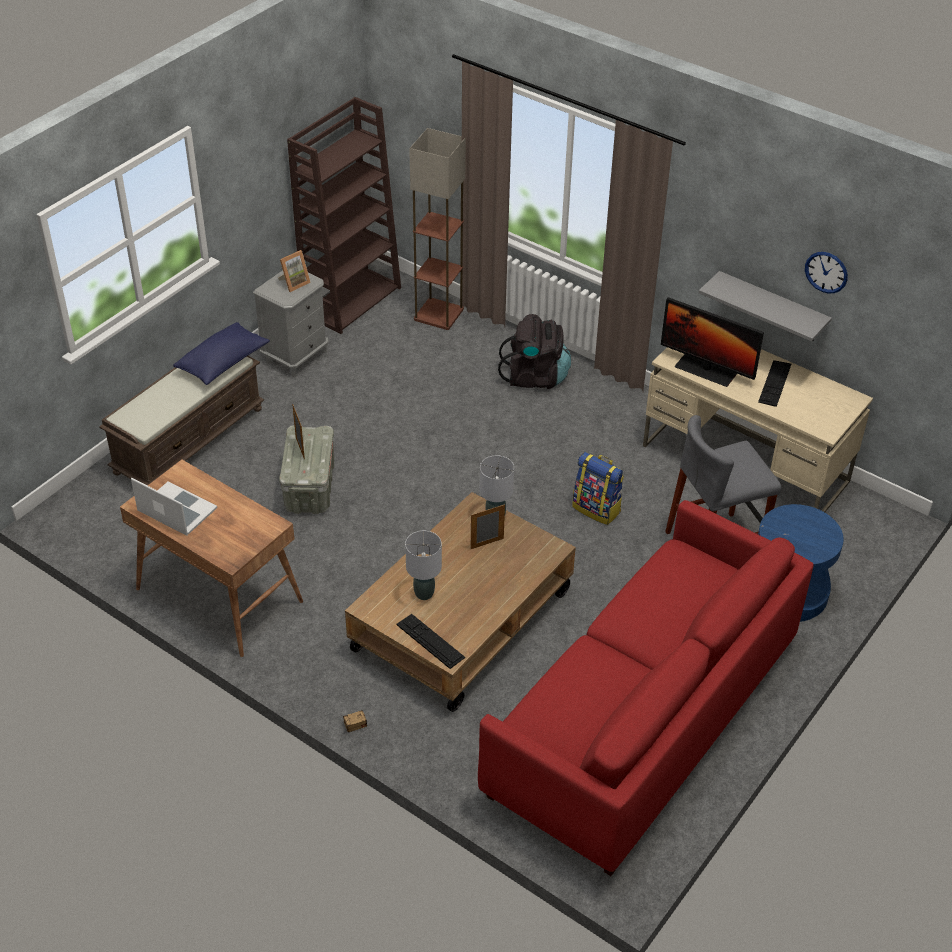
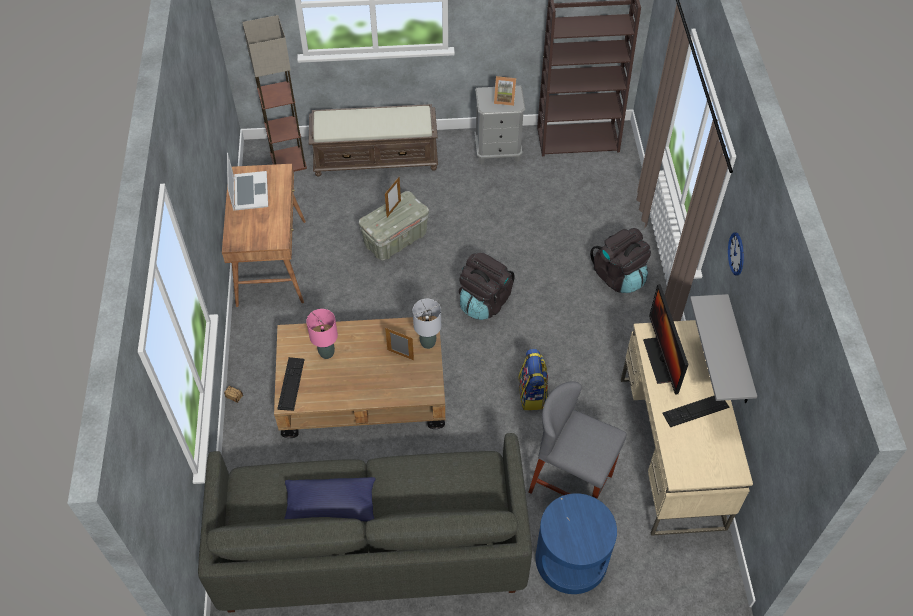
camera: 50 degrees right, 10 degrees up
(223, 363) = (413, 123): blue pillow -> blue pillow (330, 506)
(424, 594) = (326, 353): grey table lamp -> pink table lamp
(439, 314) = (618, 187): floor lamp -> floor lamp (289, 161)
(460, 475) = (484, 302): none -> black backpack
(643, 719) = (371, 546): red sofa -> grey sofa
(826, 272) = (765, 356): wall clock -> wall clock (736, 253)

